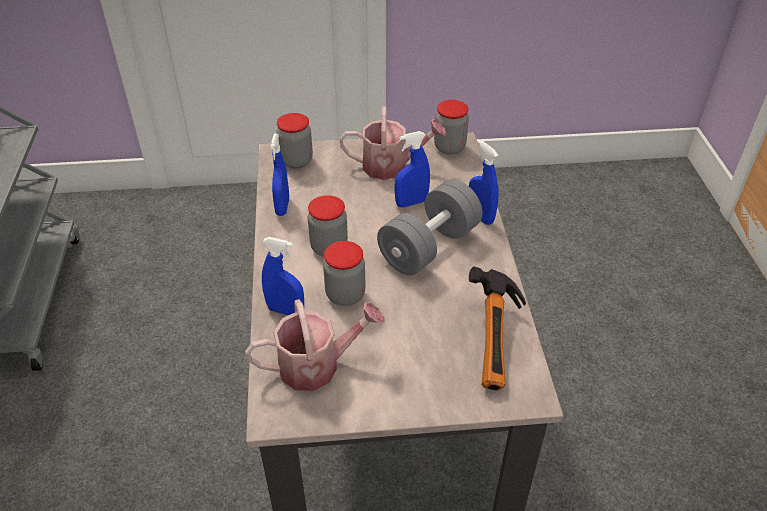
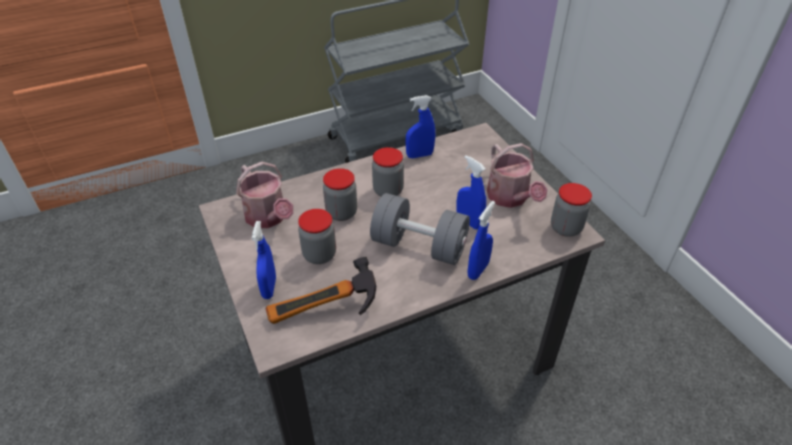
camera: 70 degrees right, 0 degrees up
(285, 311) = (313, 188): blue spray bottle -> blue spray bottle (269, 288)
(296, 161) = (478, 146): jar -> jar (319, 255)

